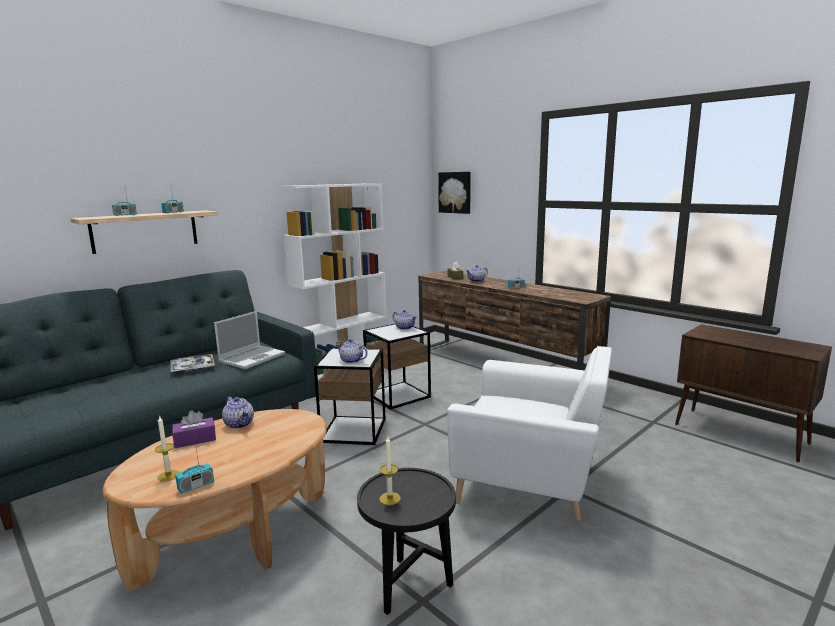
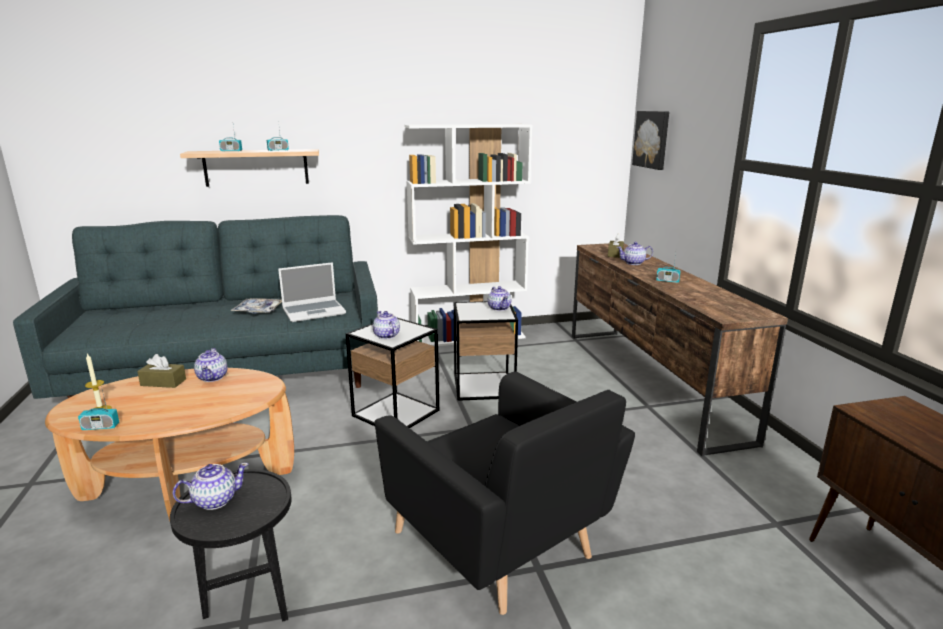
camera: 30 degrees right, 5 degrees up
(195, 440) = (163, 382): purple tissue box -> brown tissue box
(390, 498) = (214, 500): candle -> teapot
(530, 483) = (501, 543): white armchair -> black armchair

